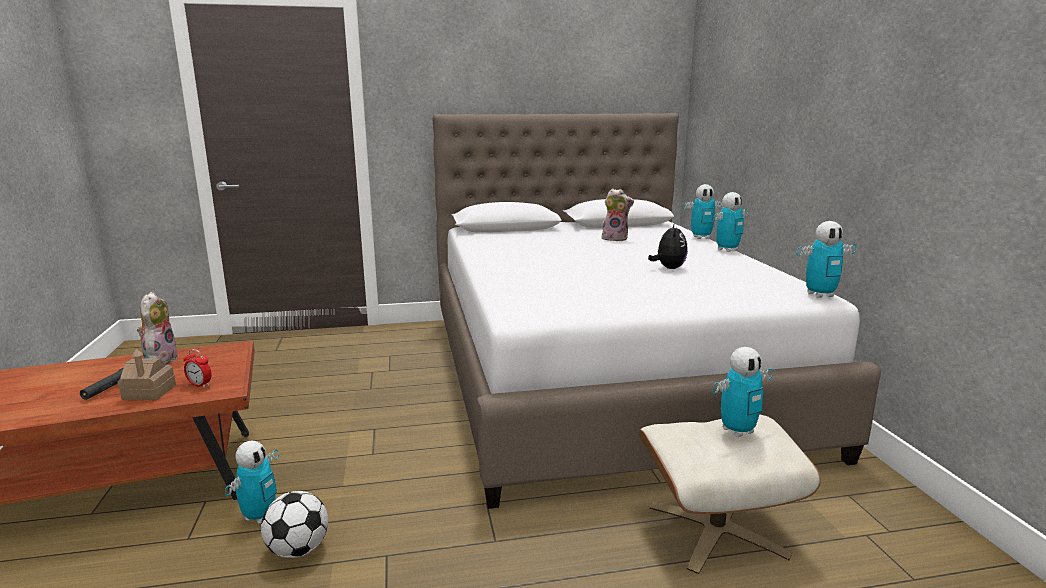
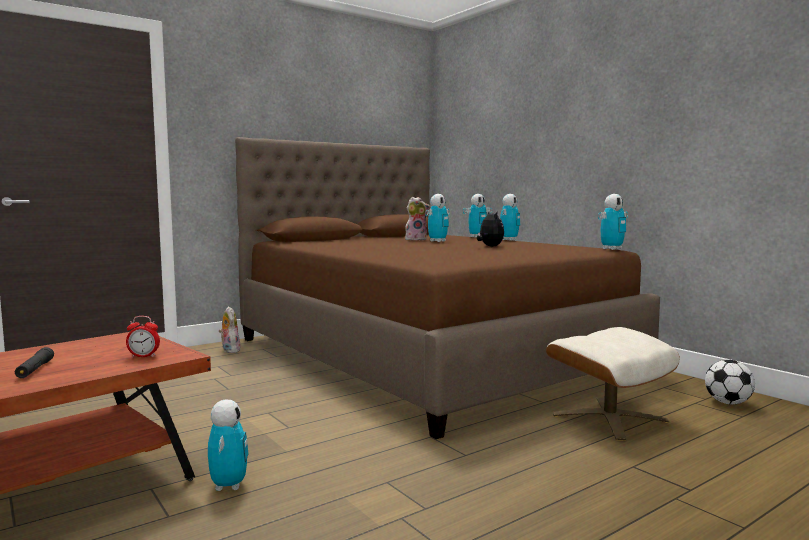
camera: 25 degrees left, 10 degrees down
(149, 392) = (93, 366): toy house -> none
(160, 359) = (58, 349): plush toy -> plush toy (229, 350)
(298, 550) = (300, 497): football -> football (728, 403)
(601, 375) = (427, 354): white bed -> brown bed
(737, 431) = (615, 334): toy robot -> toy robot (437, 241)

